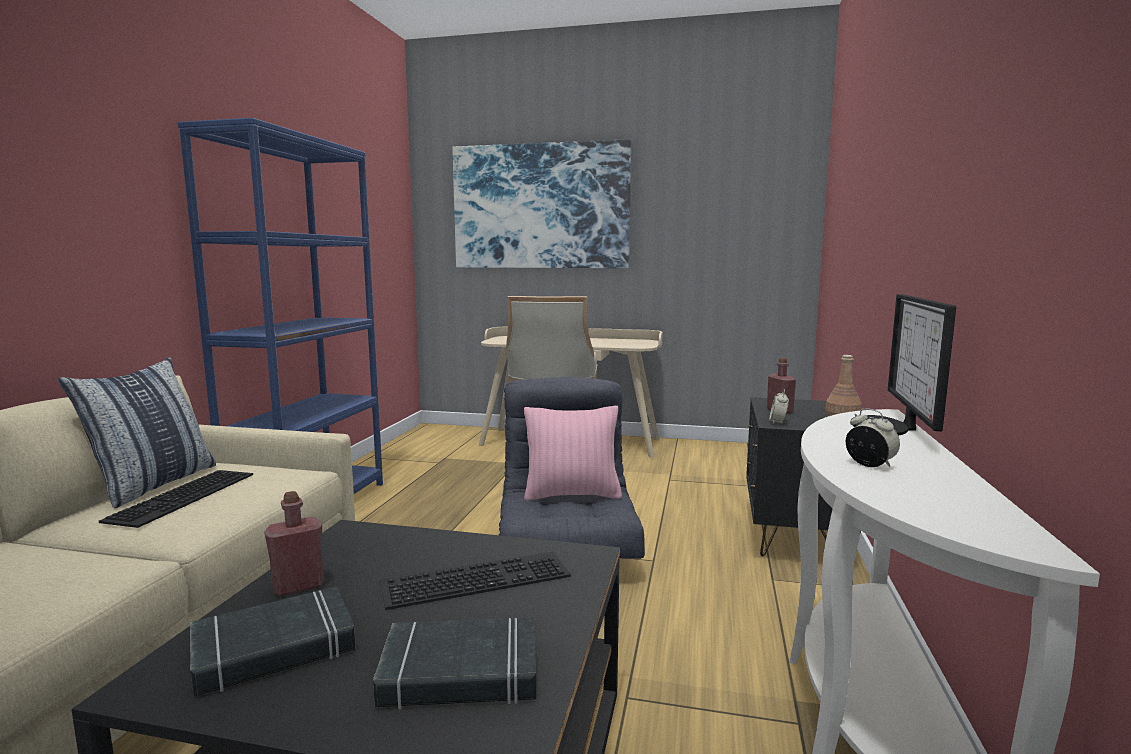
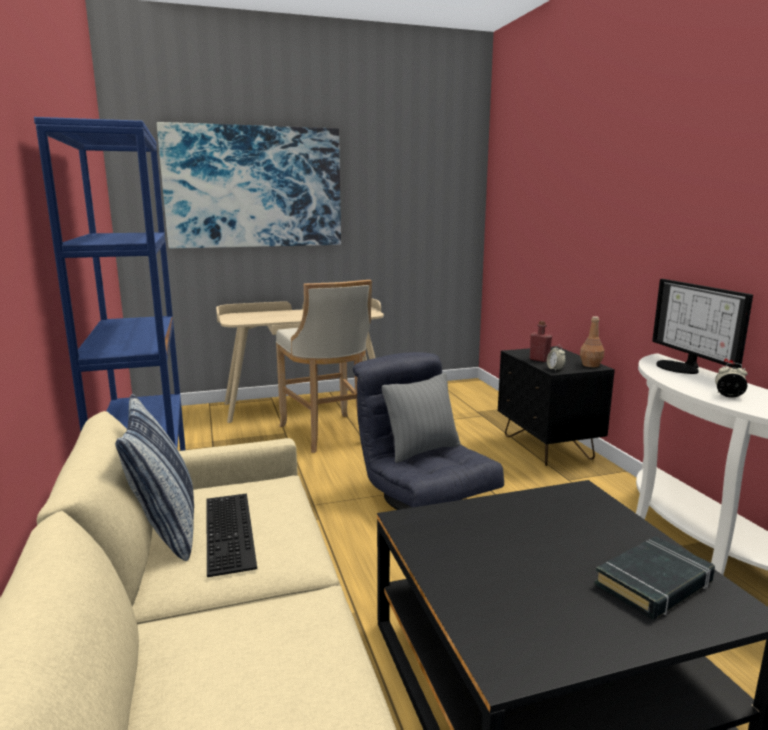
camera: 30 degrees left, 5 degrees up
(274, 649) = (532, 614): black book -> none
(298, 586) = (456, 570): red bottle -> none
(477, 577) = (552, 524): keyboard -> none
(572, 495) = (422, 450): pink pillow -> grey pillow

